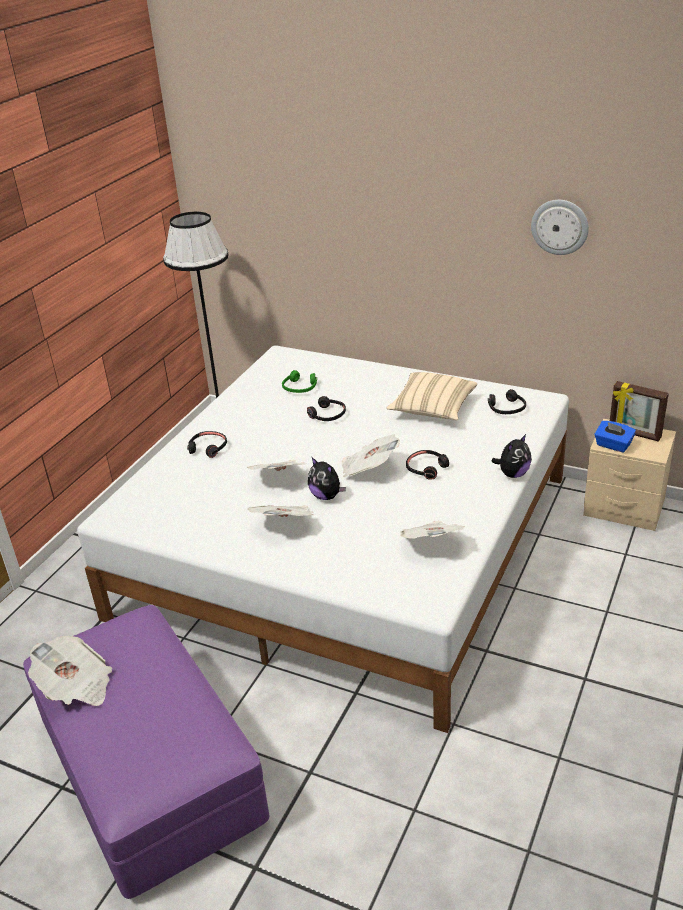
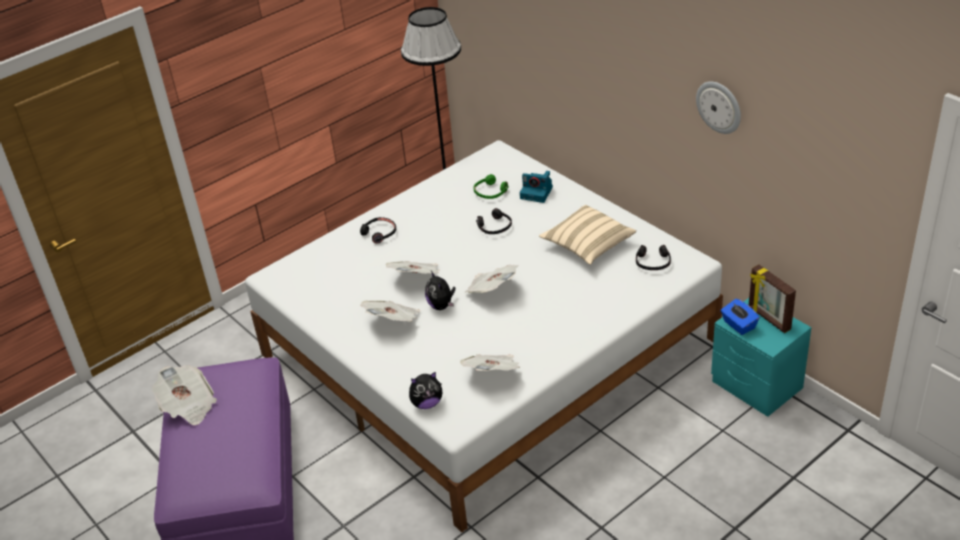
camera: 25 degrees right, 5 degrees up
(347, 378) = (537, 193): none -> camera
(426, 468) = (539, 303): black headphones -> none
(513, 474) = (607, 330): plush toy -> plush toy (426, 403)
(624, 507) = (756, 385): beige nightstand -> turquoise nightstand

